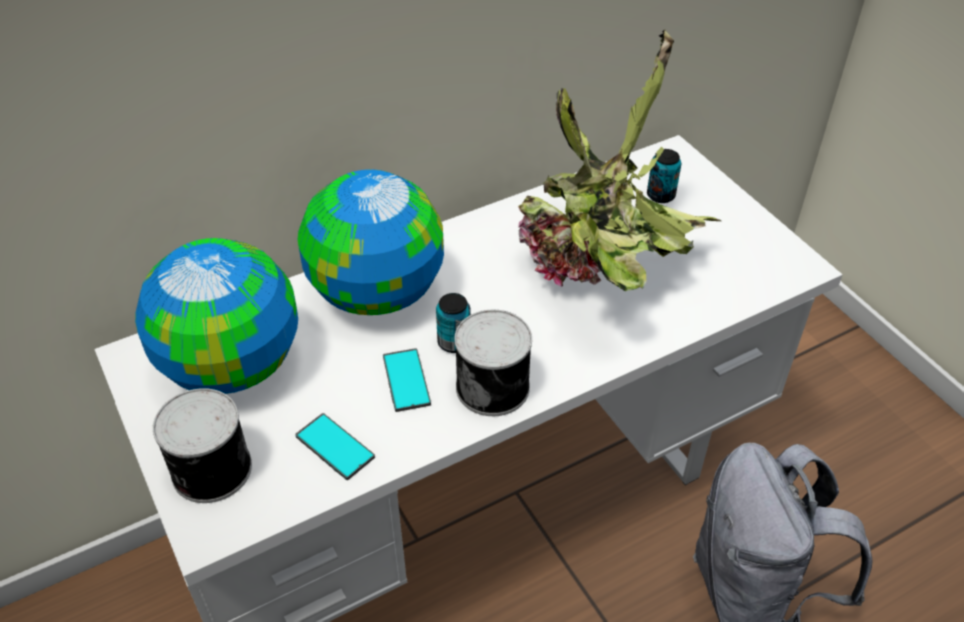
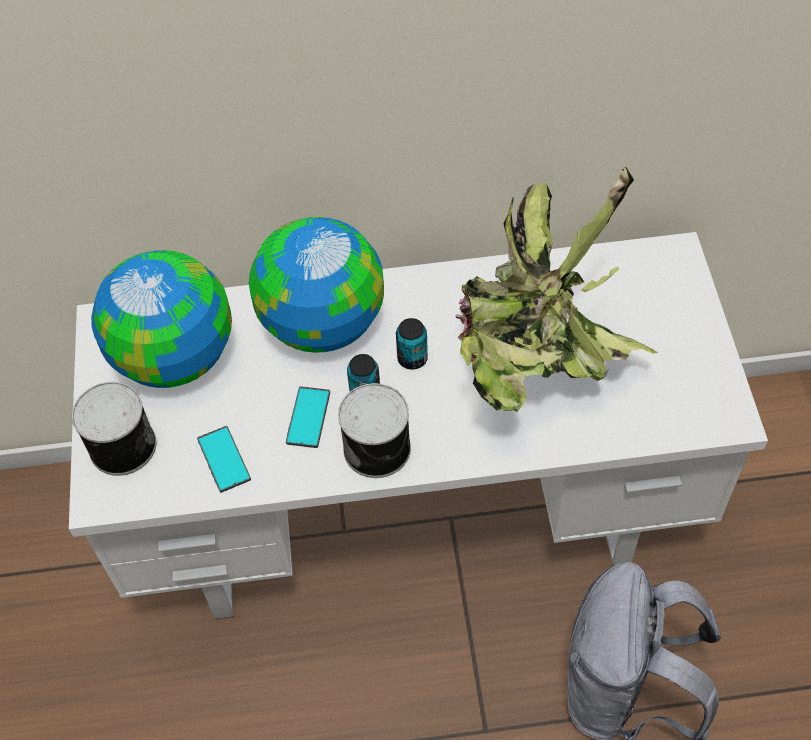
camera: 25 degrees right, 10 degrees up
(660, 195) = (636, 297): can -> can (412, 358)

